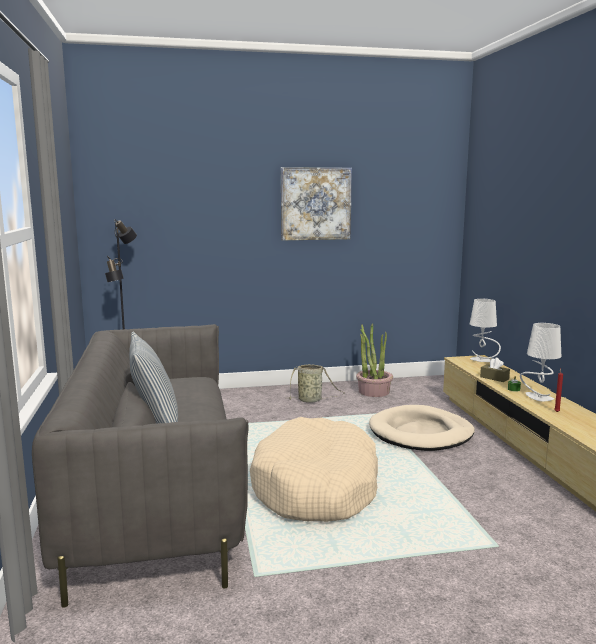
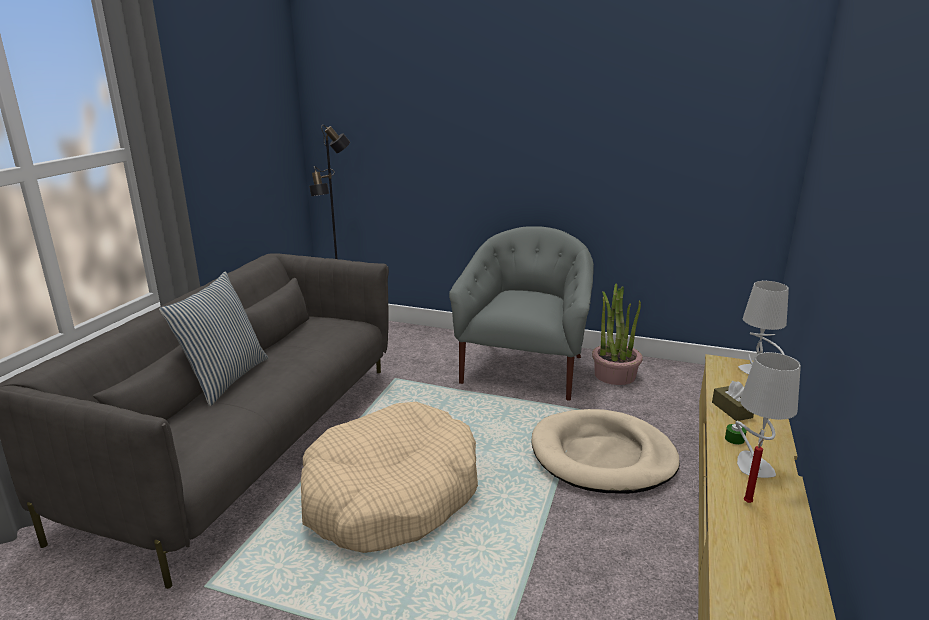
camera: 30 degrees right, 10 degrees up
(311, 400) = (524, 369): basket -> grey armchair
(315, 204) = (570, 113): picture -> none

